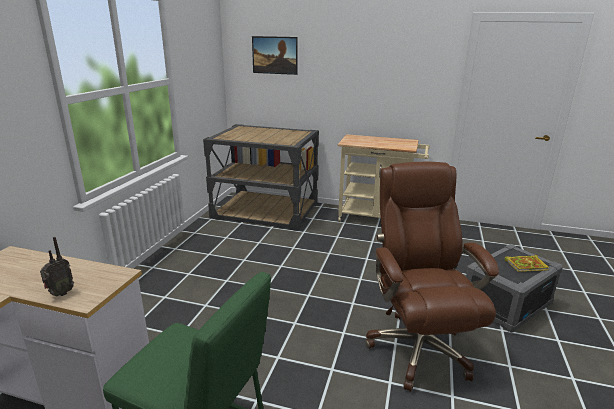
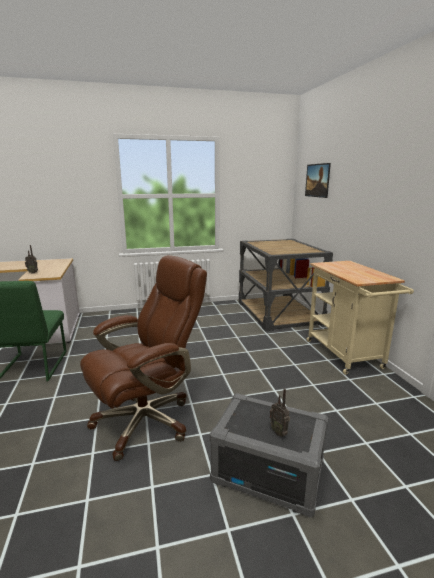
camera: 60 degrees right, 5 degrees down
(526, 265) = (279, 432): book -> radio

